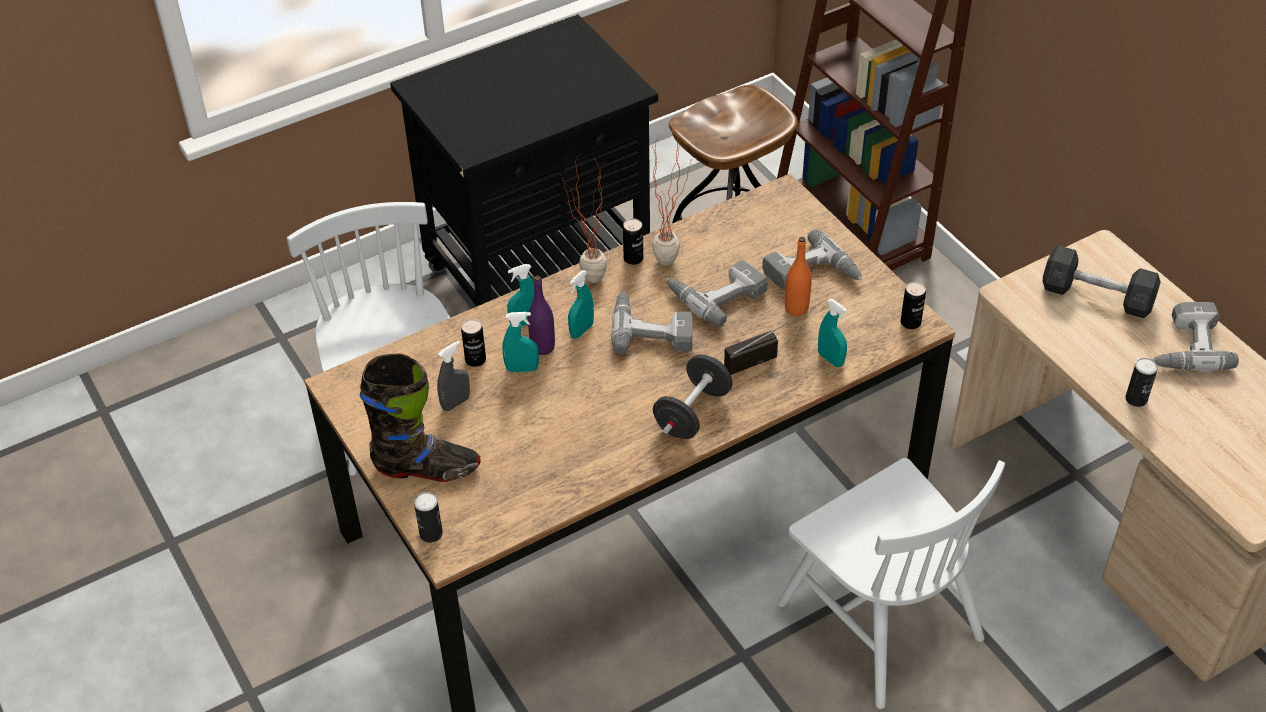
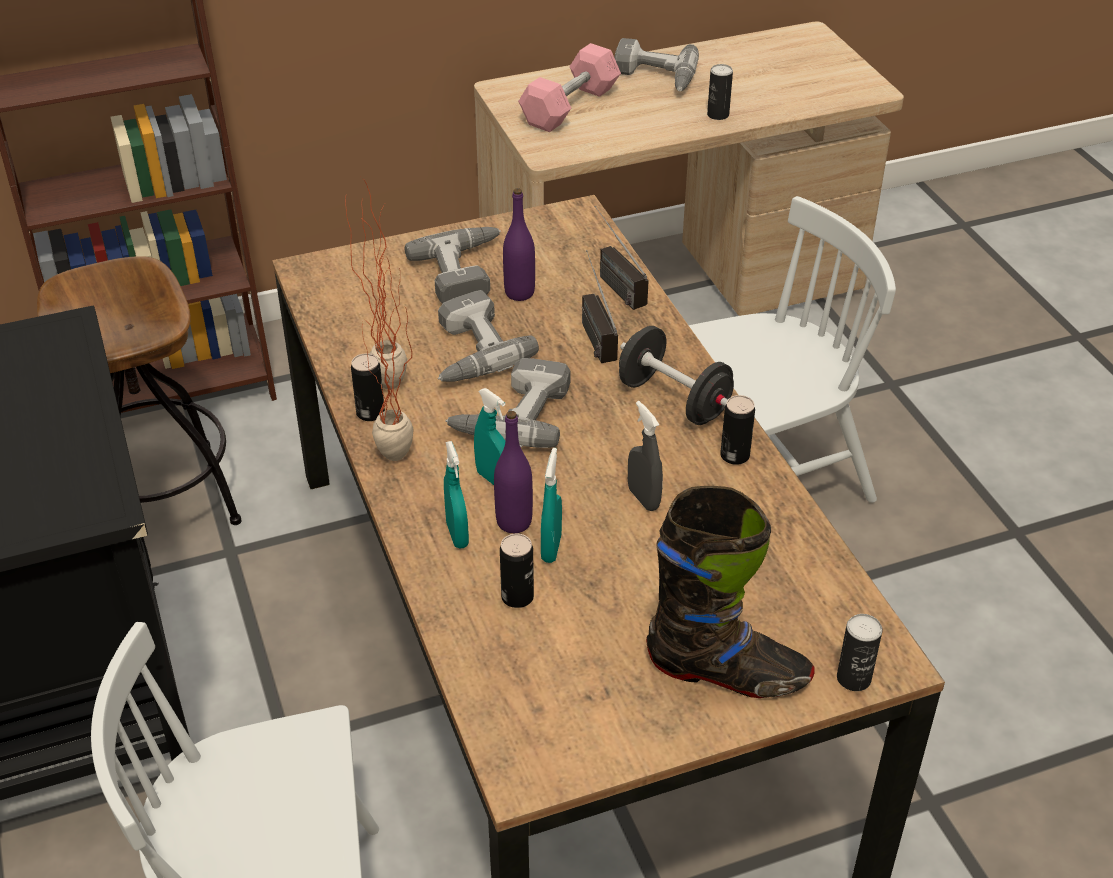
camera: 80 degrees left, 5 degrees down
(426, 468) = (727, 673): black boot -> black boot turned 90 degrees clockwise
(455, 403) = (601, 628): grey spray bottle -> grey spray bottle (643, 498)
(796, 308) = (519, 293): orange bottle -> purple bottle
(830, 359) = (612, 282): turquoise spray bottle -> radio
(910, 322) = (571, 219): can -> can (734, 456)
(1096, 296) = (570, 106): grey dumbbell -> pink dumbbell

